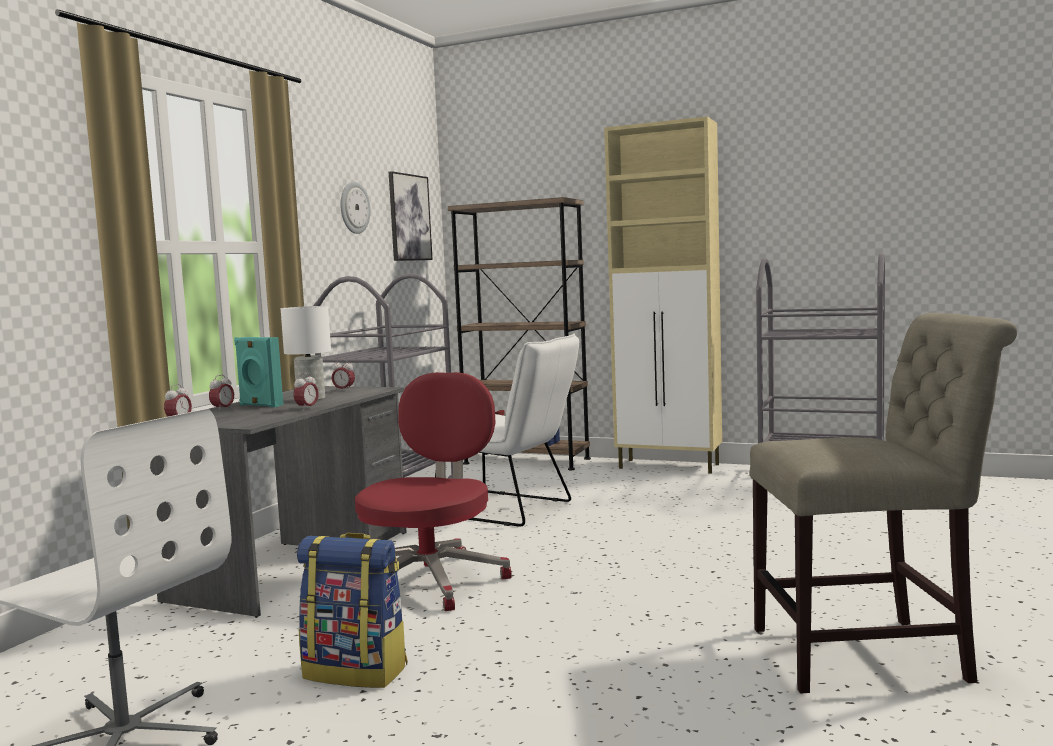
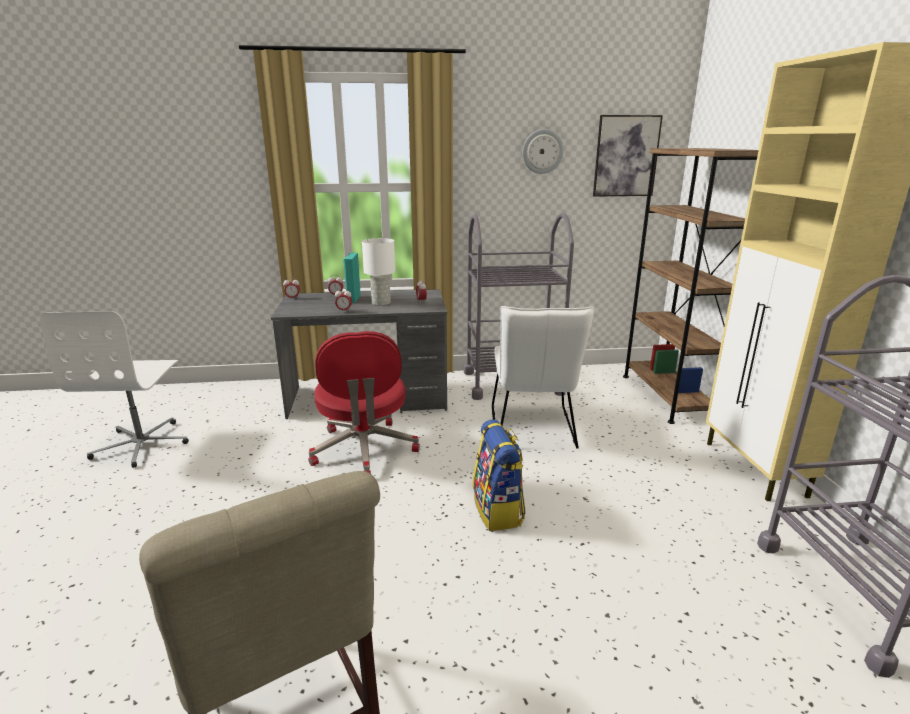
camera: 60 degrees right, 15 degrees up
(357, 671) = (219, 475): backpack -> backpack (498, 510)
(432, 581) = (364, 450): red office chair -> red office chair turned 90 degrees clockwise

